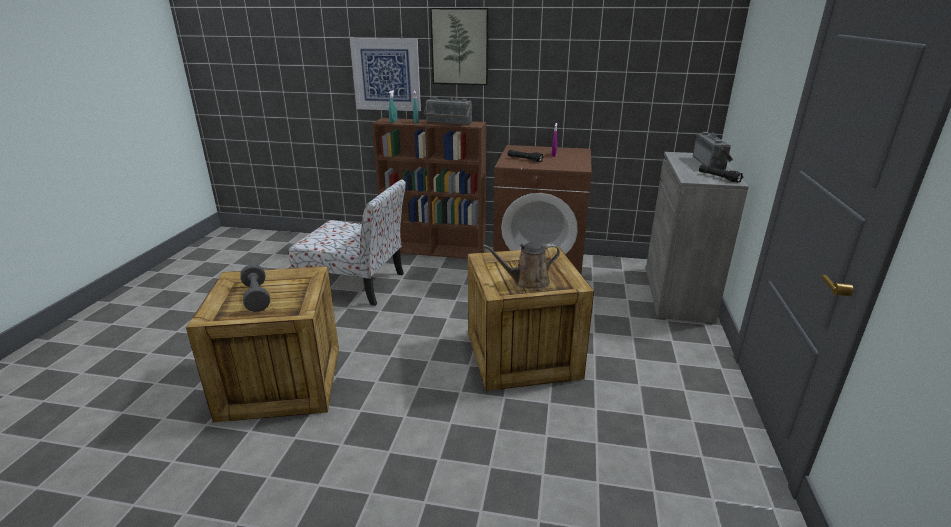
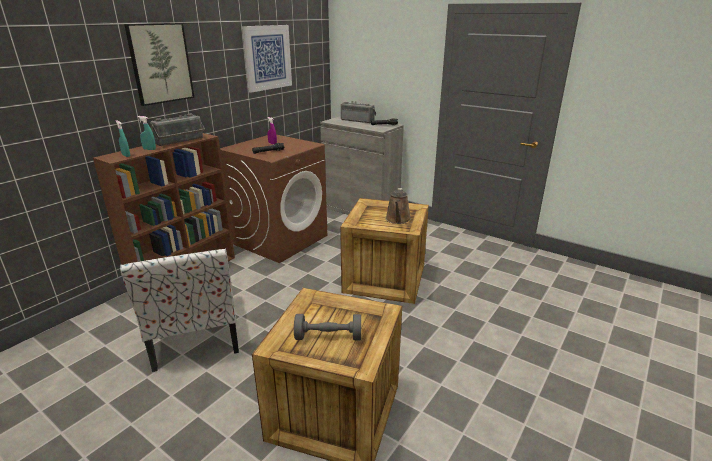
camera: 65 degrees left, 0 degrees up
(355, 284) = (195, 334): chair -> chair turned 120 degrees clockwise
(386, 74) = (84, 105): picture -> picture (267, 57)

